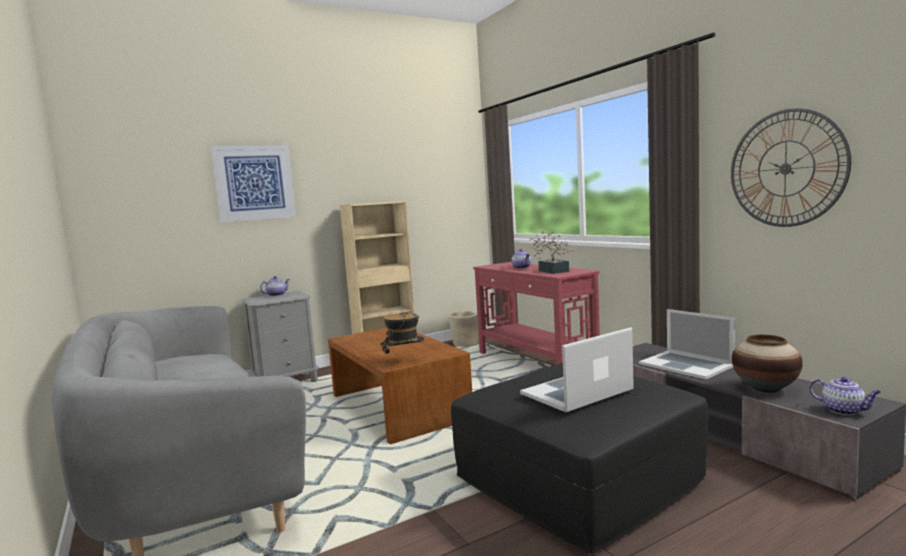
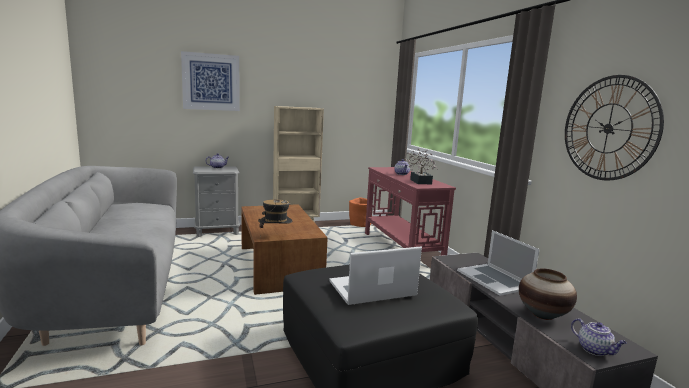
camera: 10 degrees right, 5 degrees up
(466, 344) = (360, 224): beige planter -> orange planter

